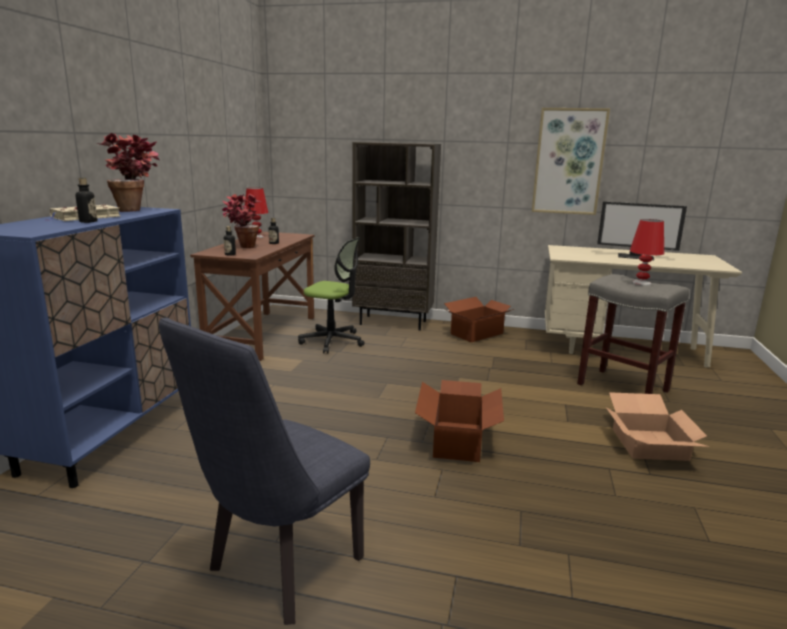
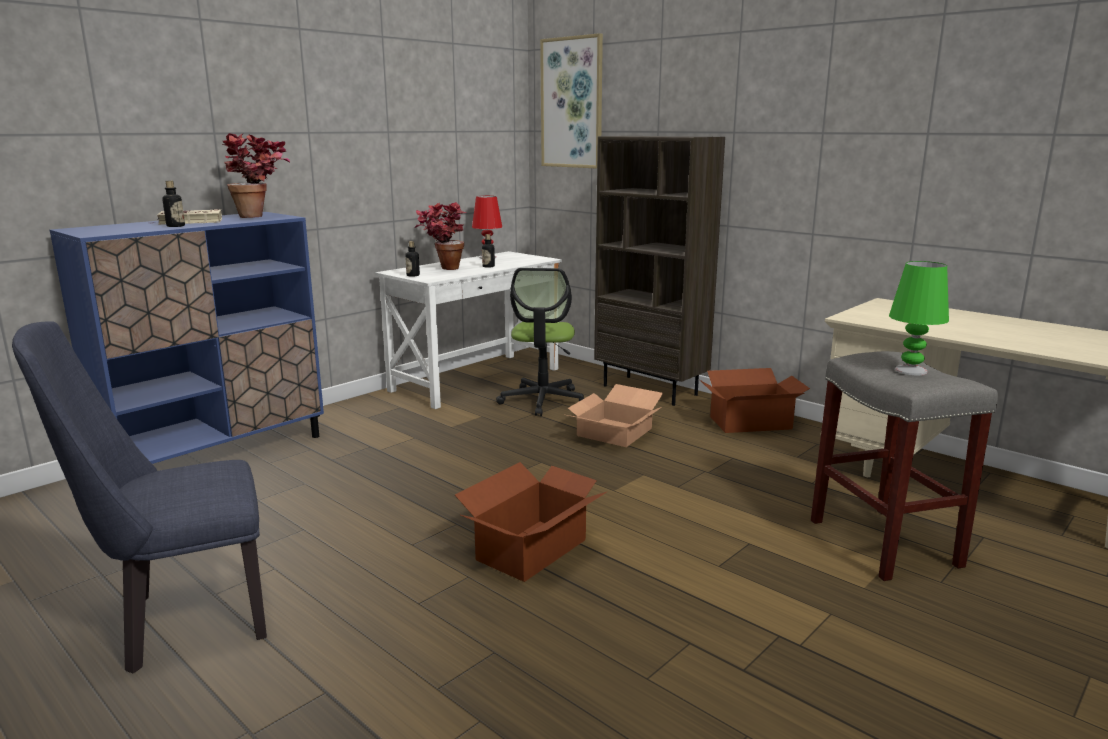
camera: 30 degrees right, 0 degrees up
(263, 334) = (476, 380): brown desk -> white desk
(332, 341) = (543, 401): office chair -> office chair turned 45 degrees clockwise
(569, 162) = (915, 163): picture -> picture (572, 103)
(636, 256) = (997, 329): monitor -> none
(641, 283) = (910, 370): red table lamp -> green table lamp
(648, 443) = (804, 630): cardboard box -> cardboard box (614, 431)

